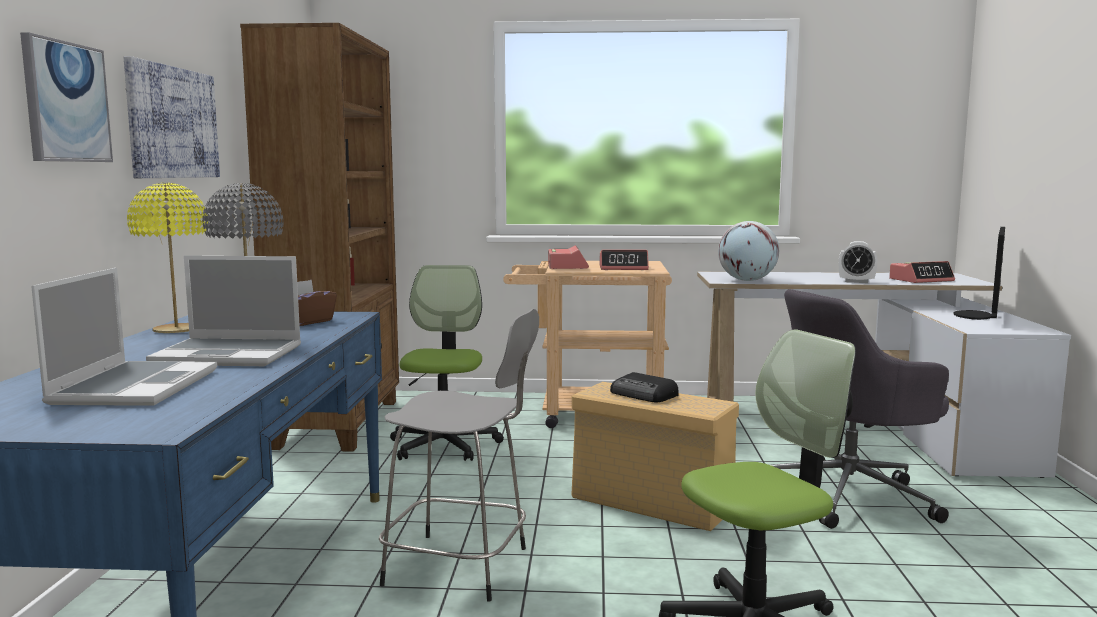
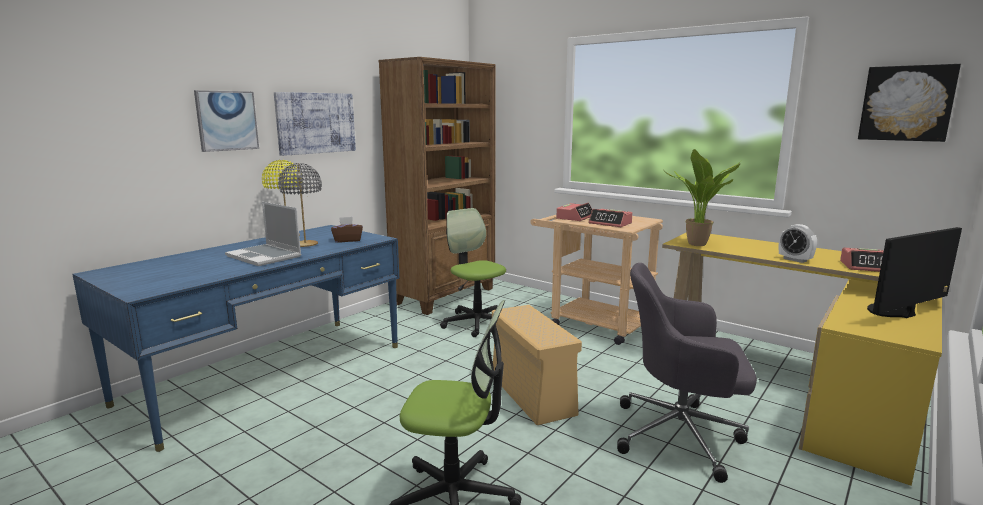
camera: 35 degrees right, 5 degrees up
(135, 386) = (192, 268): laptop -> none
(444, 445) = (476, 323): office chair -> office chair turned 75 degrees counterclockwise
(461, 567) = (376, 398): grey stool -> none
(644, 395) = (532, 320): radio -> none
(747, 280) = (700, 245): globe -> potted plant
(868, 428) = (798, 388): white desk -> yellow desk
(897, 114) = (906, 103): none -> picture

